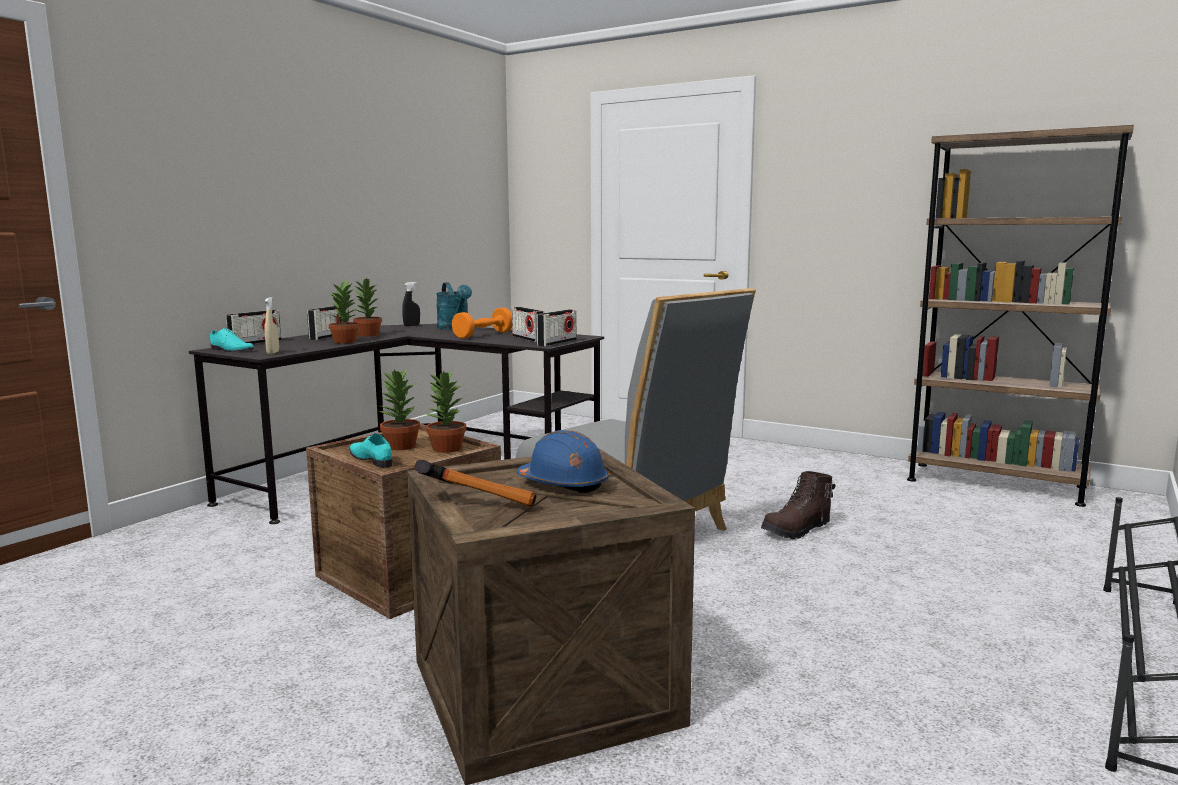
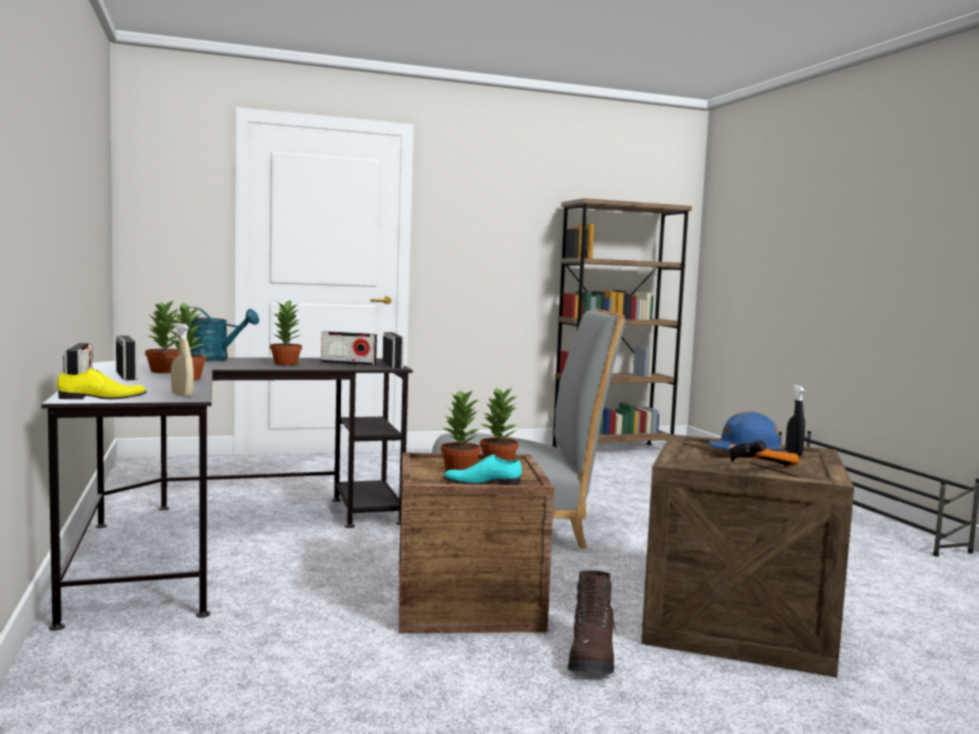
camera: 50 degrees left, 5 degrees down
(231, 350) = (102, 397): turquoise shoe -> yellow shoe
(411, 325) = (145, 360): black spray bottle -> black spray bottle (793, 454)
(483, 335) = (286, 363): orange dumbbell -> potted plant
(797, 530) = (599, 499): brown boot -> brown boot (591, 657)

